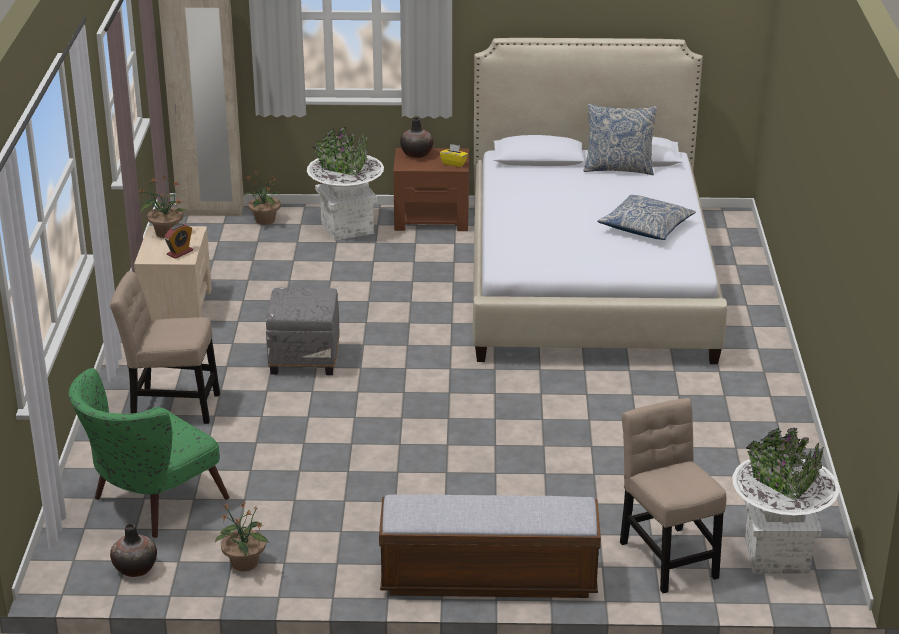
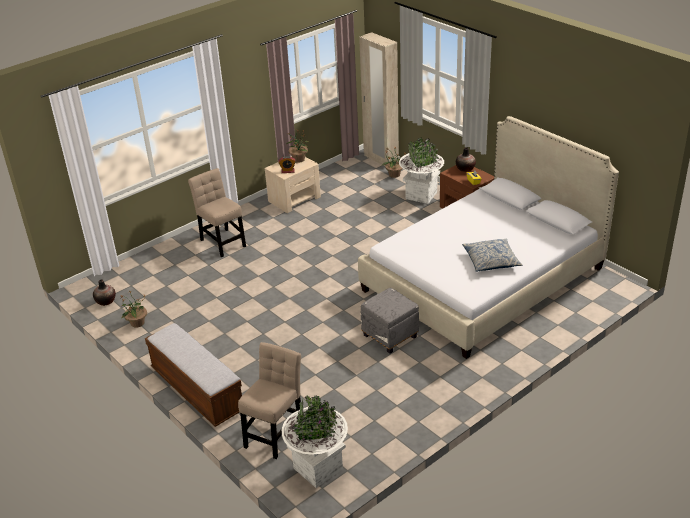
camera: 50 degrees right, 5 degrees up
(149, 504) = (150, 278): green armchair -> none
(305, 359) = (300, 249): grey ottoman -> grey ottoman (390, 336)
(618, 168) = (539, 222): pillow -> none

